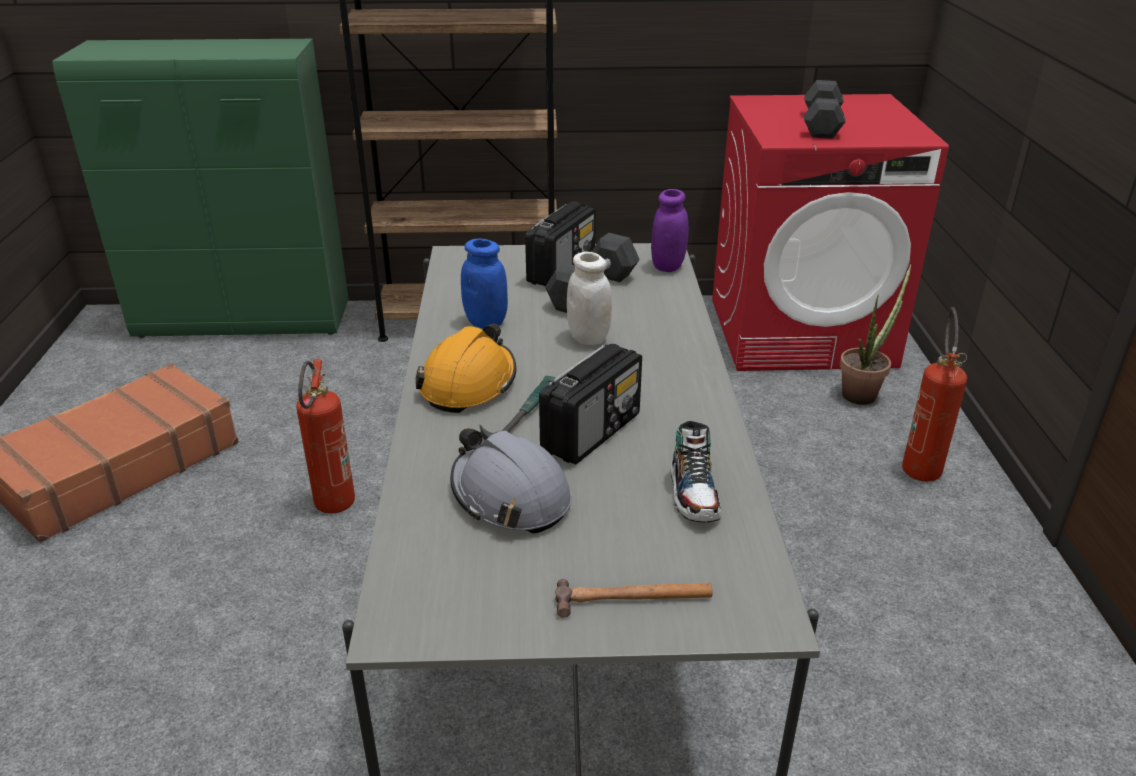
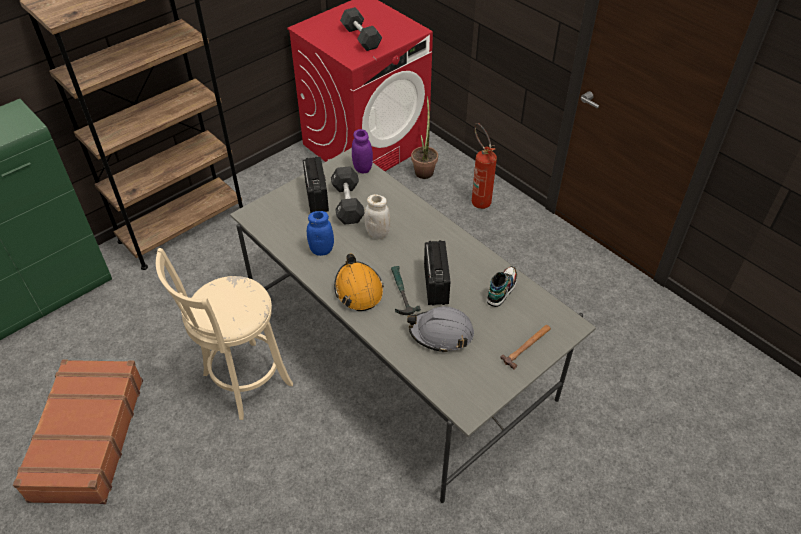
camera: 40 degrees left, 15 degrees up
(332, 508) = (243, 382): fire extinguisher -> beige stool
(694, 494) = (501, 290): shoe -> shoe turned 105 degrees counterclockwise

